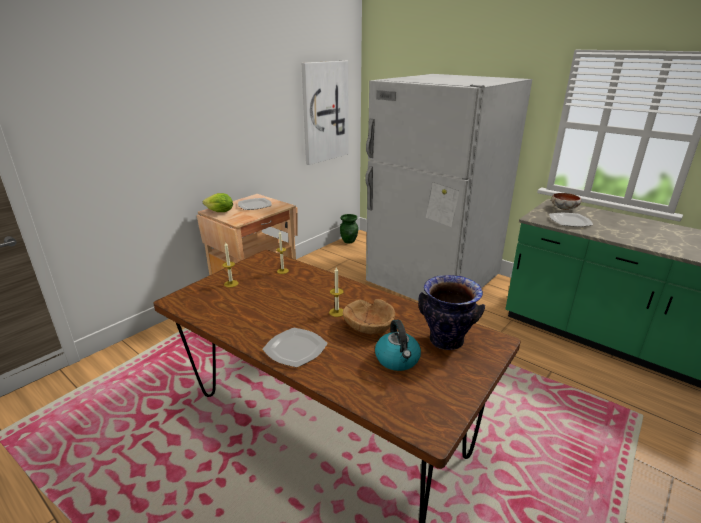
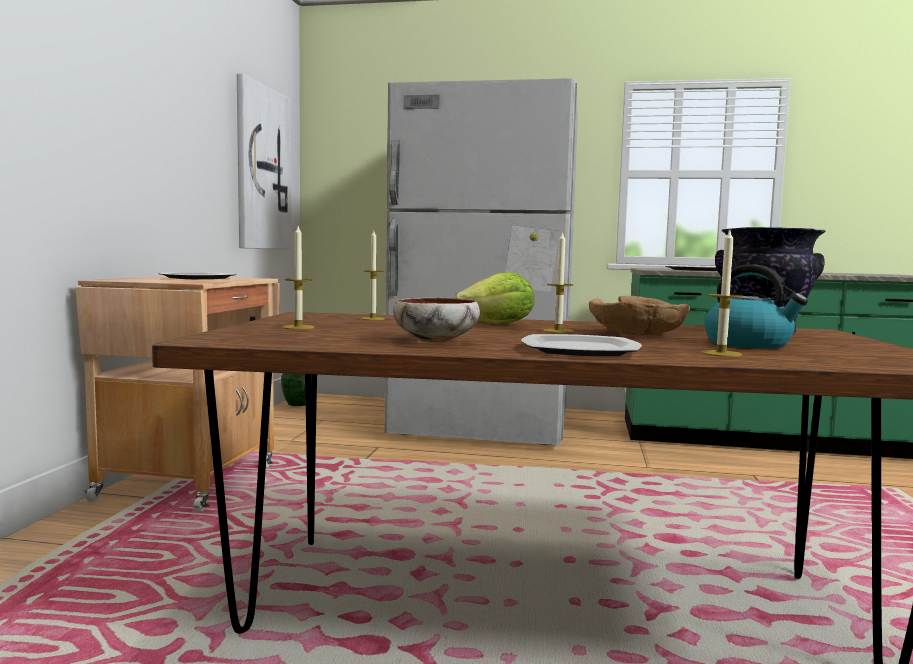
camera: 30 degrees left, 20 degrees down
(220, 212) = (135, 280): lettuce -> lettuce (498, 324)
(351, 373) = (721, 353): none -> candle
(564, 208) = (667, 268): bowl -> bowl (437, 341)

